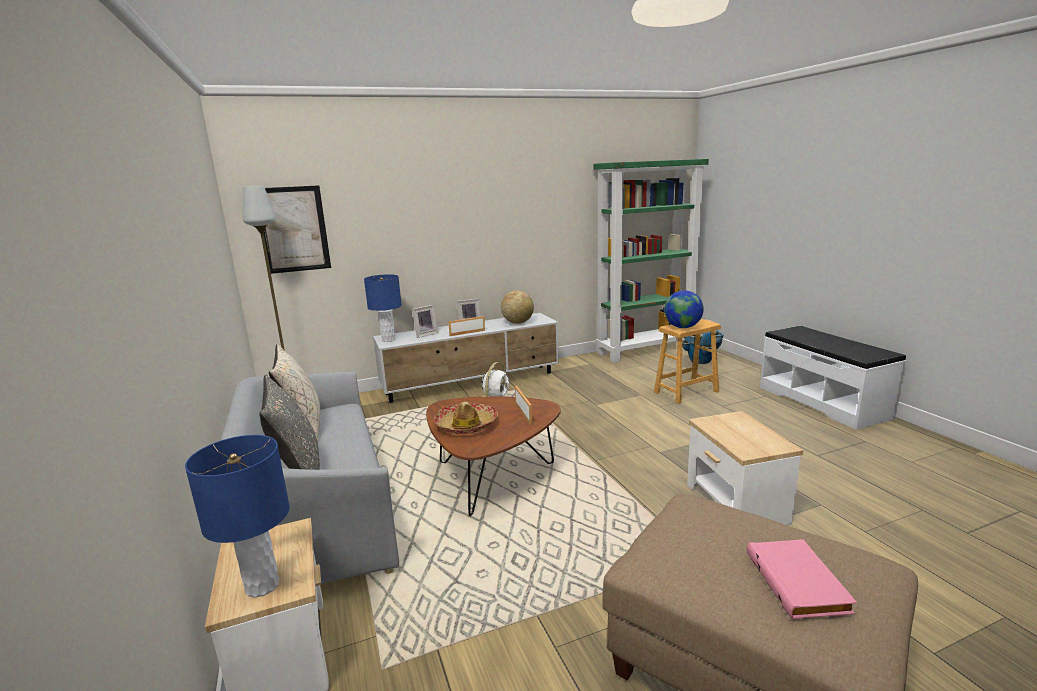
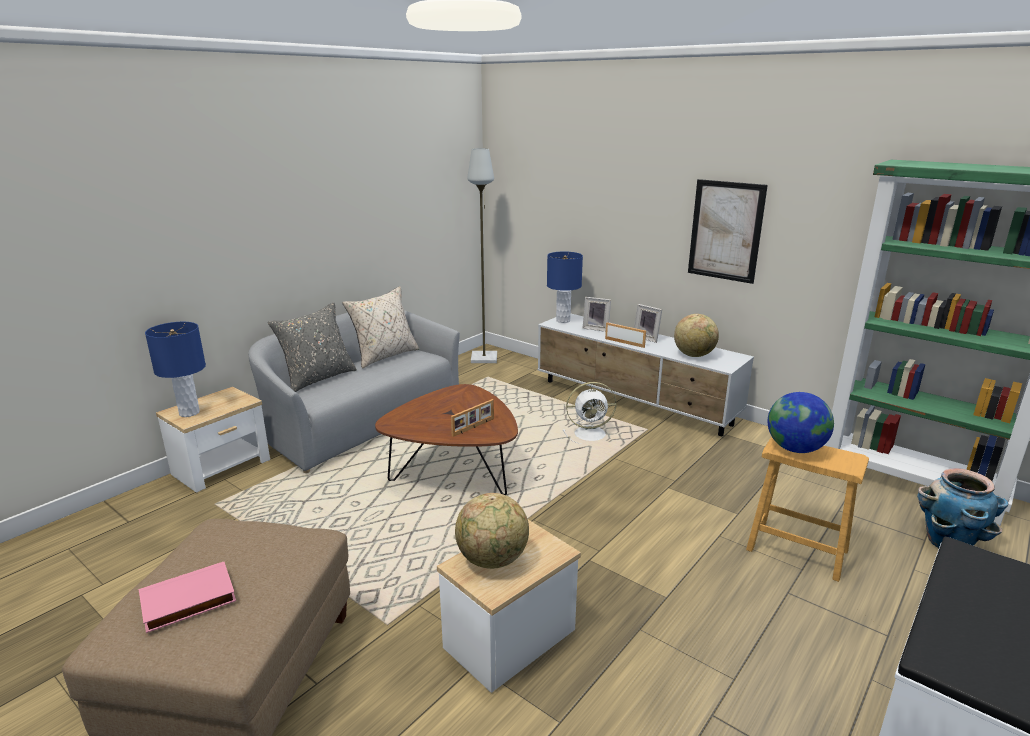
camera: 60 degrees right, 5 degrees up
(293, 229) = (524, 191): picture -> picture (725, 231)
(466, 425) = (431, 409): hat -> none
(743, 439) = (493, 560): none -> globe

